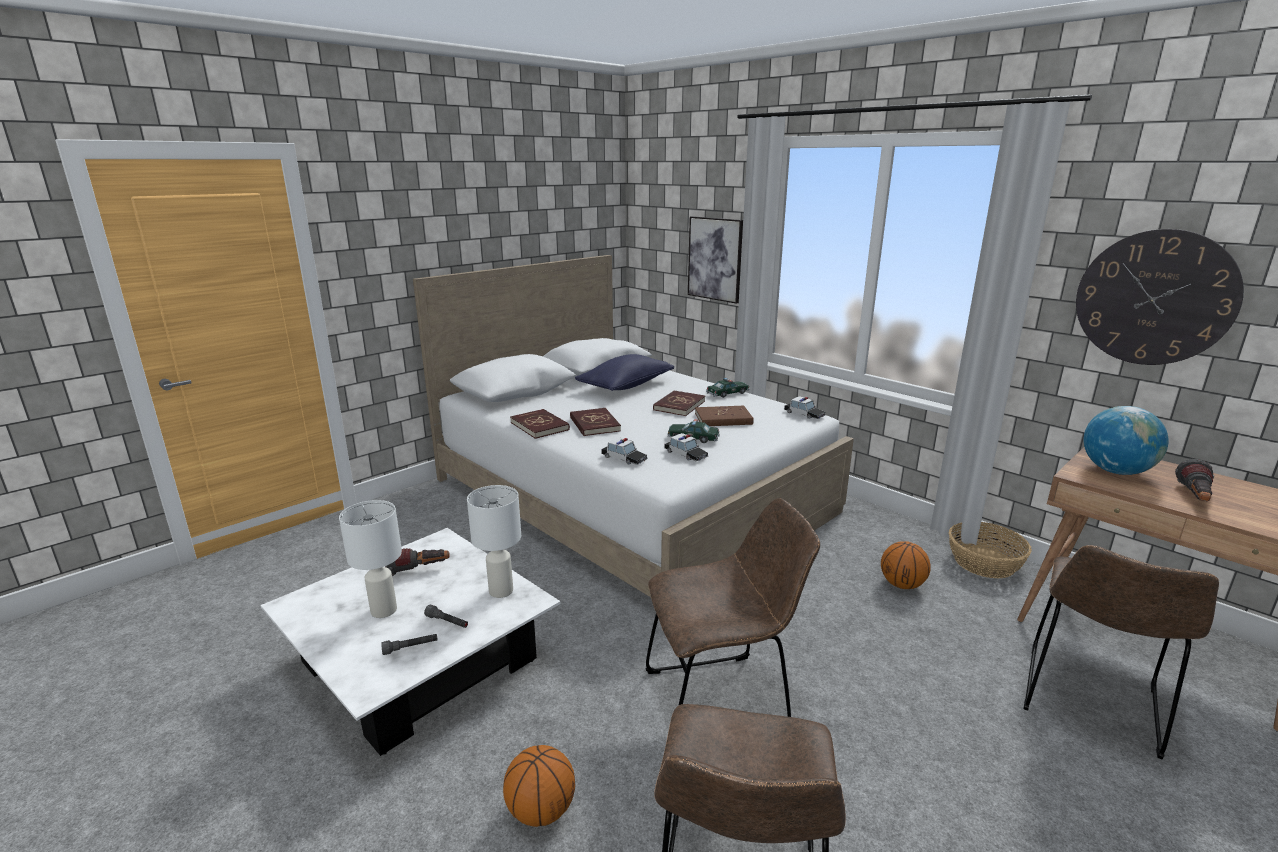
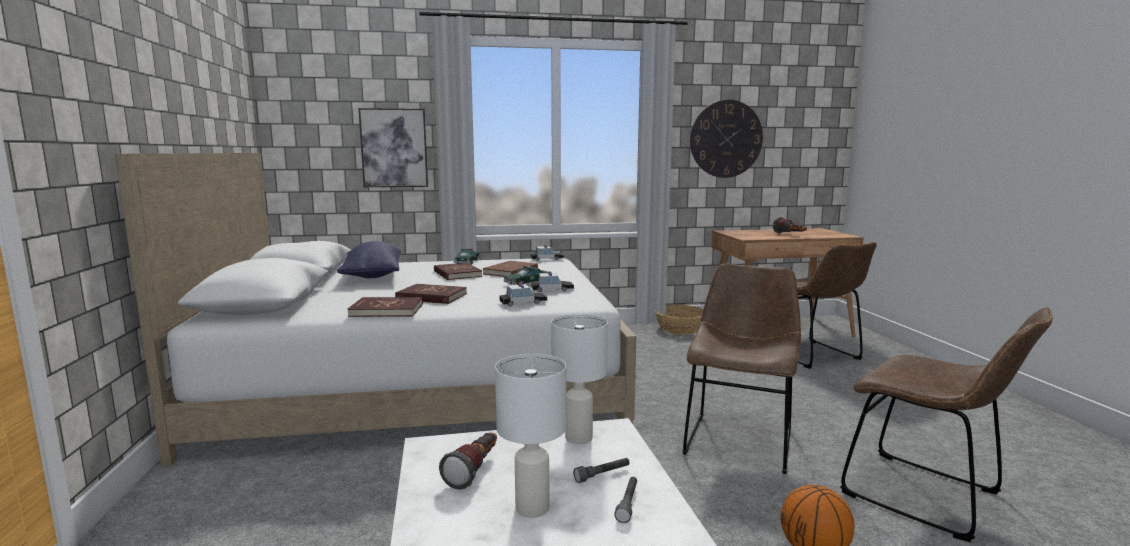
camera: 55 degrees left, 10 degrees down
(901, 585) = (675, 351): basketball -> none
(1115, 471) = (750, 234): globe -> none

